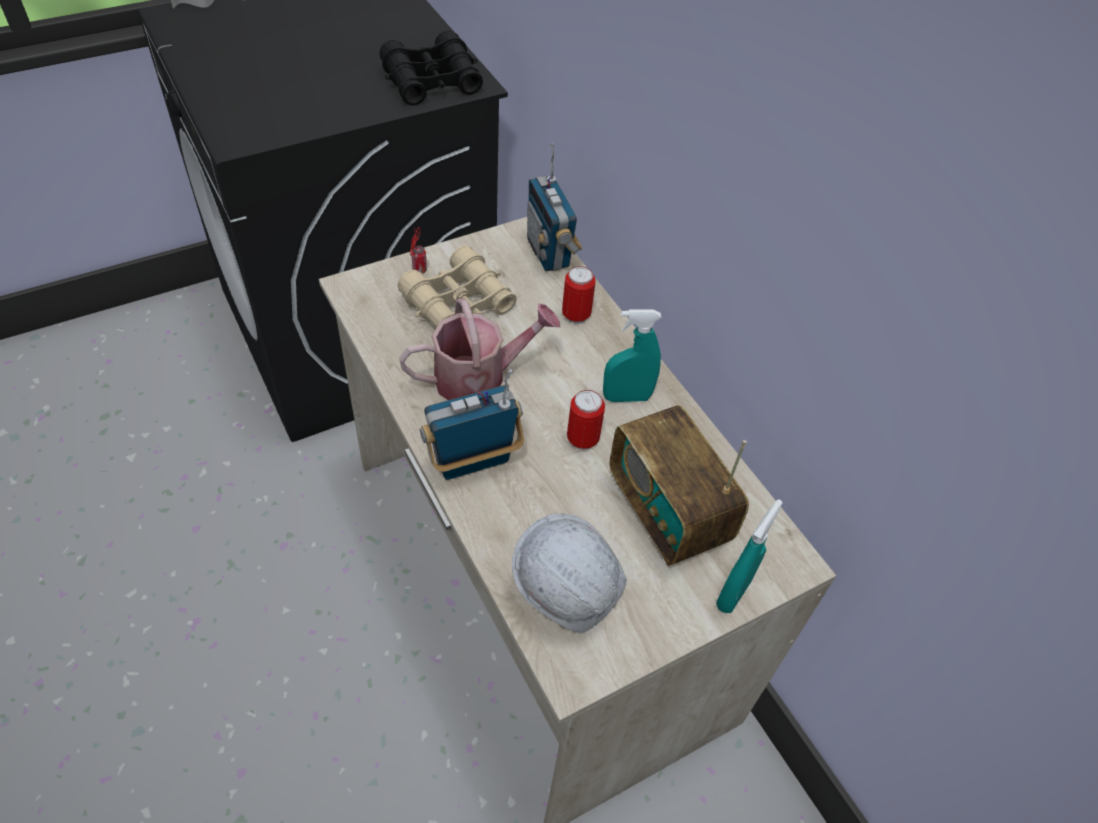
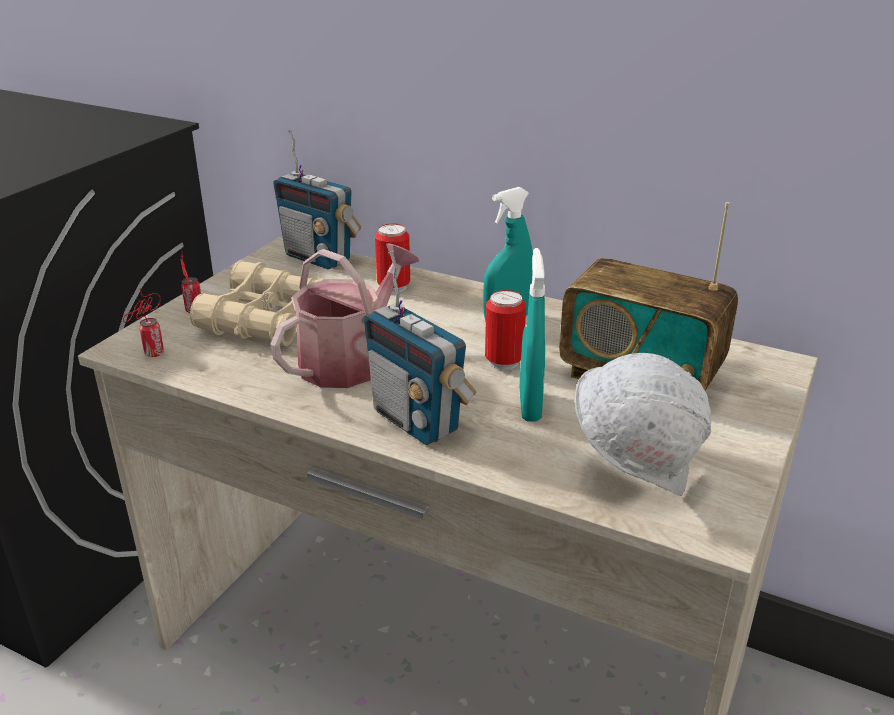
camera: 30 degrees left, 20 degrees down
(361, 303) = (152, 354): none -> can
(432, 81) = (109, 133): black binoculars -> none
(472, 462) = (417, 421): radio -> radio turned 75 degrees counterclockwise
(733, 593) = (763, 404): turquoise spray bottle -> turquoise spray bottle (530, 406)

